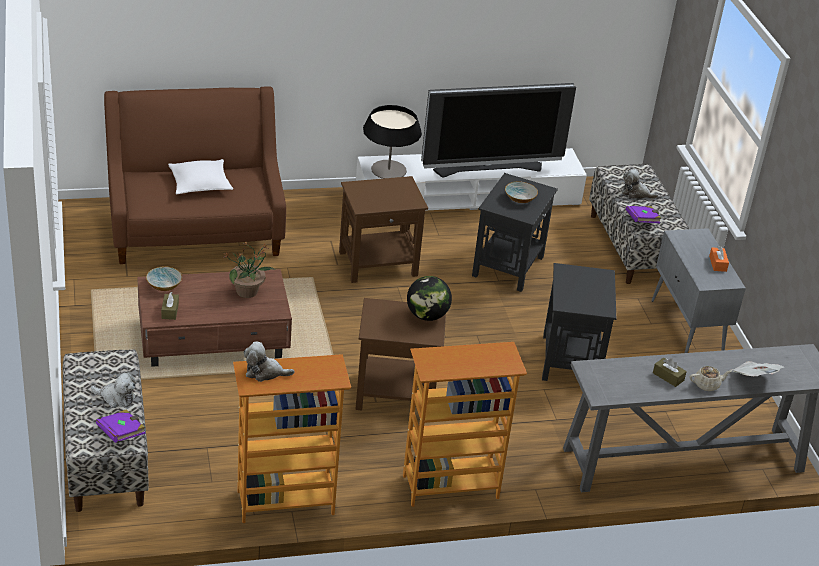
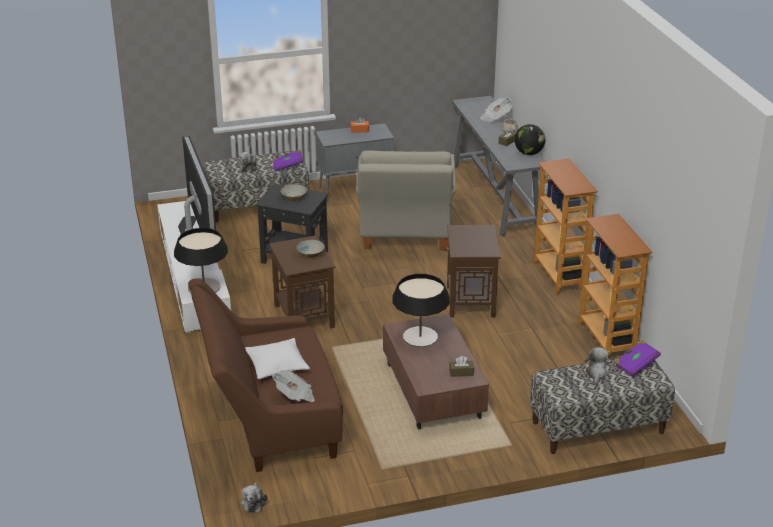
camera: 90 degrees left, 5 degrees down
(144, 190) = (295, 396): none -> newspaper
(164, 285) = (426, 379): bowl -> bowl (310, 254)
(247, 291) = (420, 337): potted plant -> table lamp
(265, 372) = (622, 244): plush toy -> plush toy (254, 502)
(427, 315) = (462, 231): globe -> globe (529, 153)
(570, 359) = (405, 233): black side table -> beige armchair

